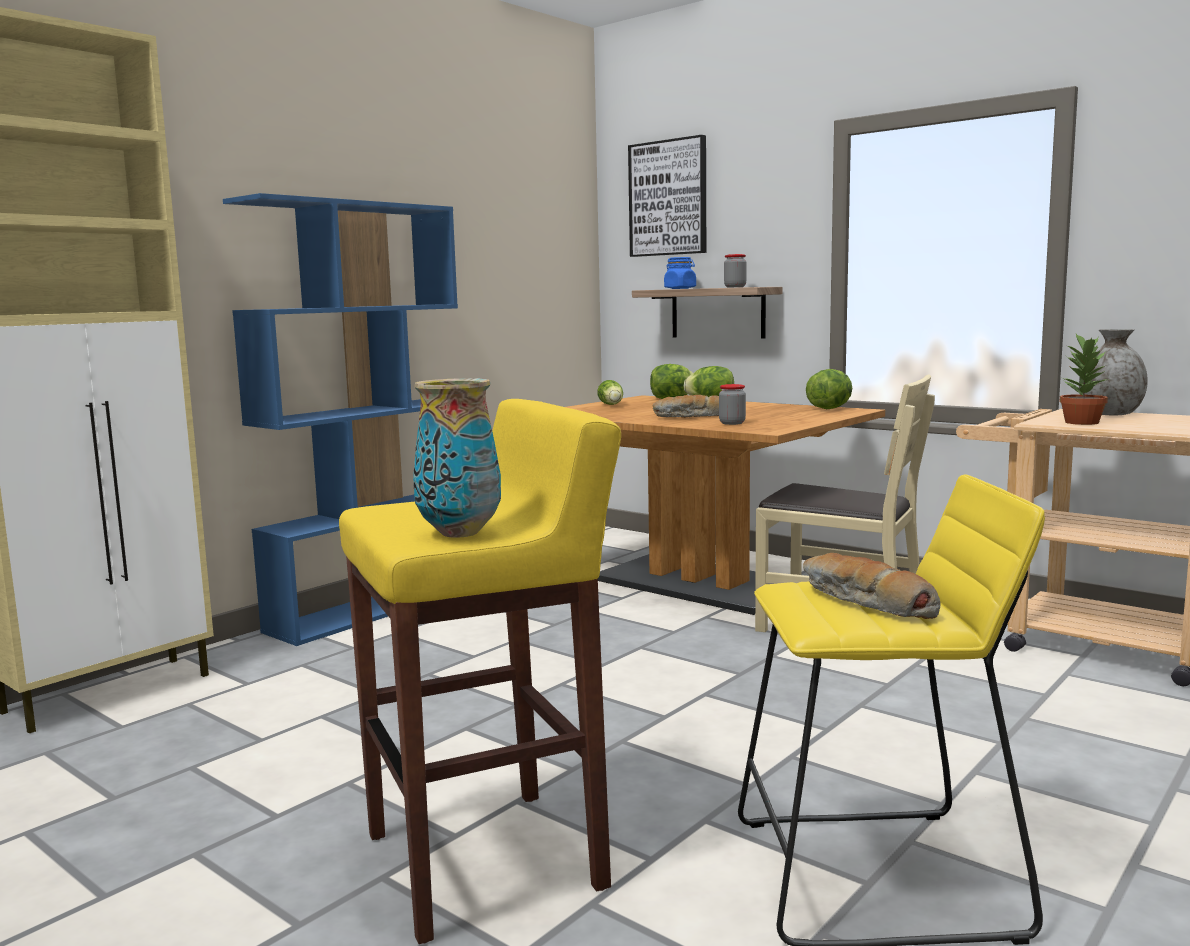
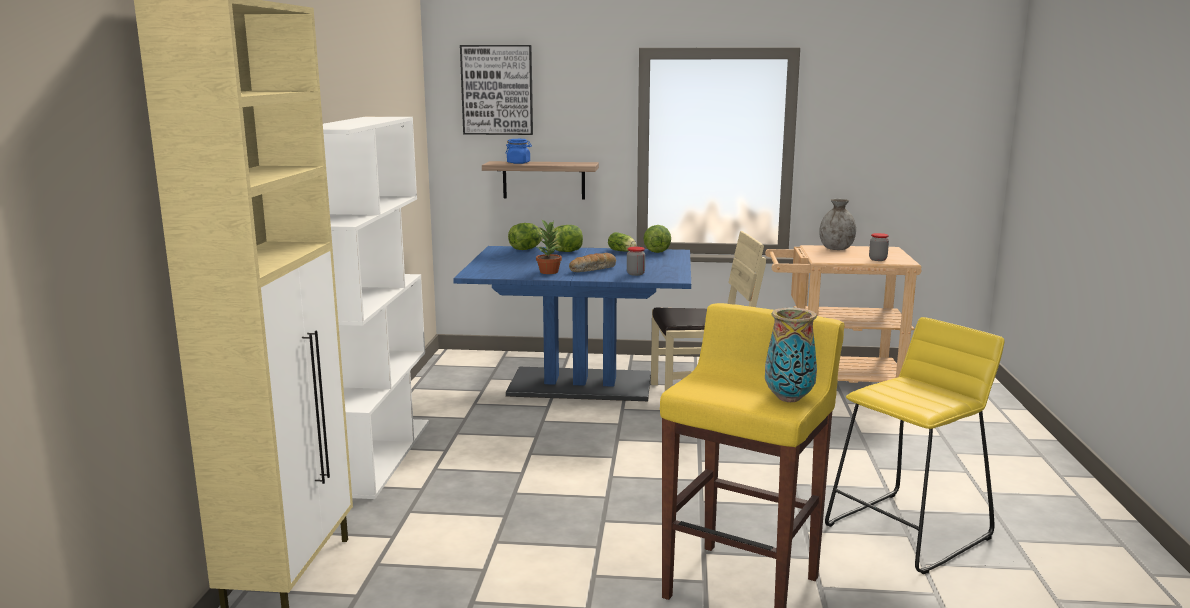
camera: 35 degrees left, 5 degrees up
(372, 609) = (379, 455): blue bookcase -> white bookcase
(611, 405) = (499, 260): lettuce -> lettuce (623, 251)
(698, 583) = (580, 385): brown dining table -> blue dining table
(735, 287) = (569, 164): jar -> jar (877, 259)
(865, 603) = (917, 393): bread -> none
(1082, 422) = (839, 258): potted plant -> potted plant (549, 272)

